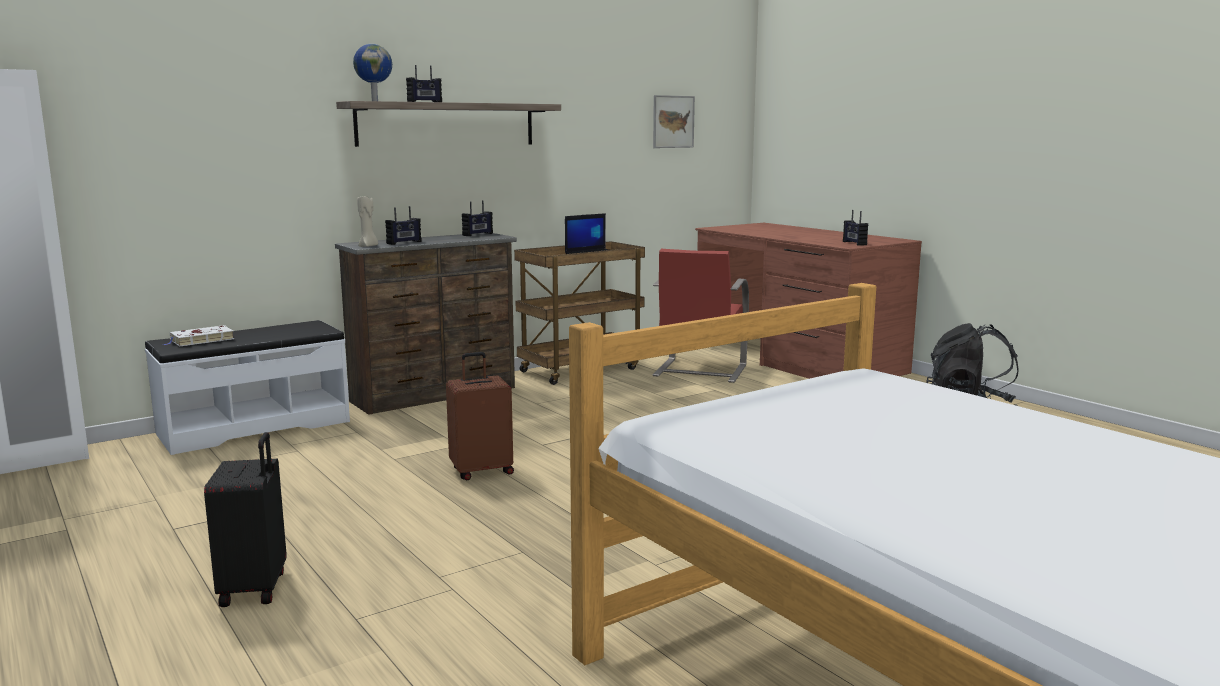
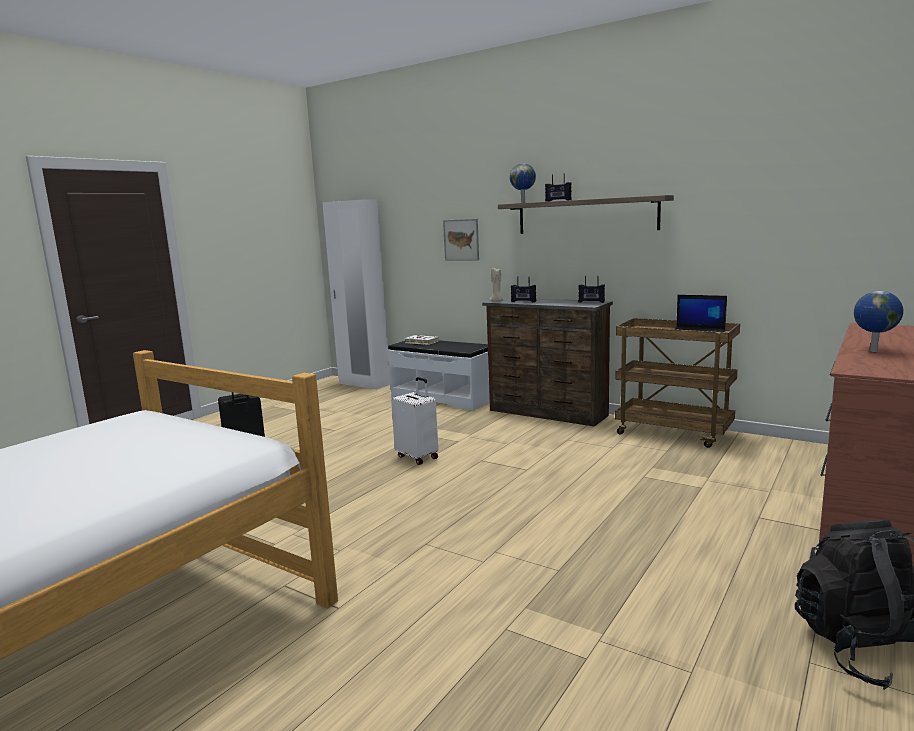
camera: 70 degrees right, 0 degrees up
(481, 471) = (418, 457): brown suitcase -> white suitcase
(673, 121) = (846, 202): picture -> picture (461, 240)
(699, 371) = (753, 471): red chair -> none
(799, 238) = (872, 351): none -> globe
(854, 243) = (885, 369): radio -> none

